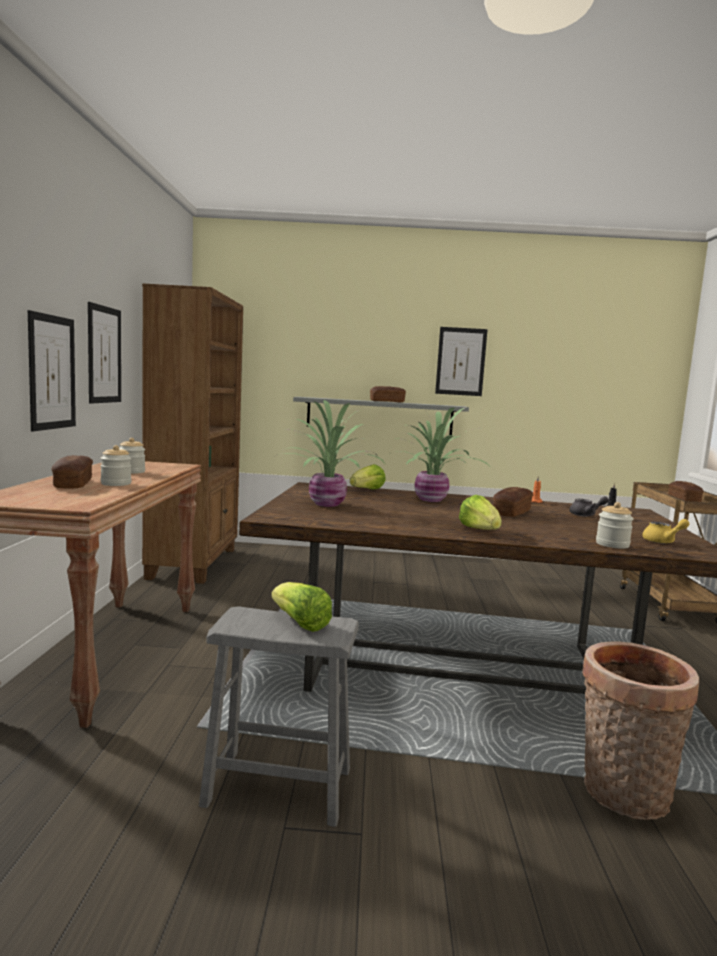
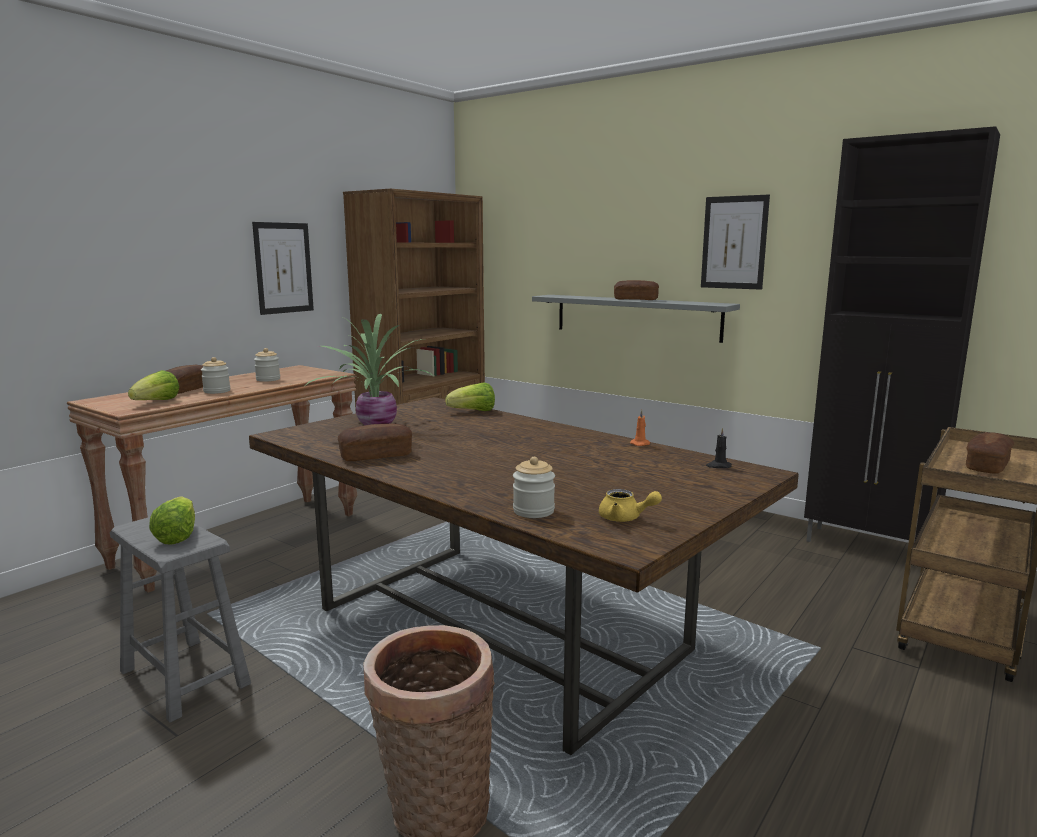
camera: 35 degrees right, 5 degrees up
(52, 372) = (200, 291): picture -> none
(431, 500) = (506, 430): potted plant -> none
(479, 530) = (433, 472): lettuce -> lettuce (157, 402)
(512, 512) = (552, 455): bread -> bread (376, 456)
(564, 570) = (869, 547): none -> black cabinet
(586, 515) = (648, 469): grey teapot -> none

